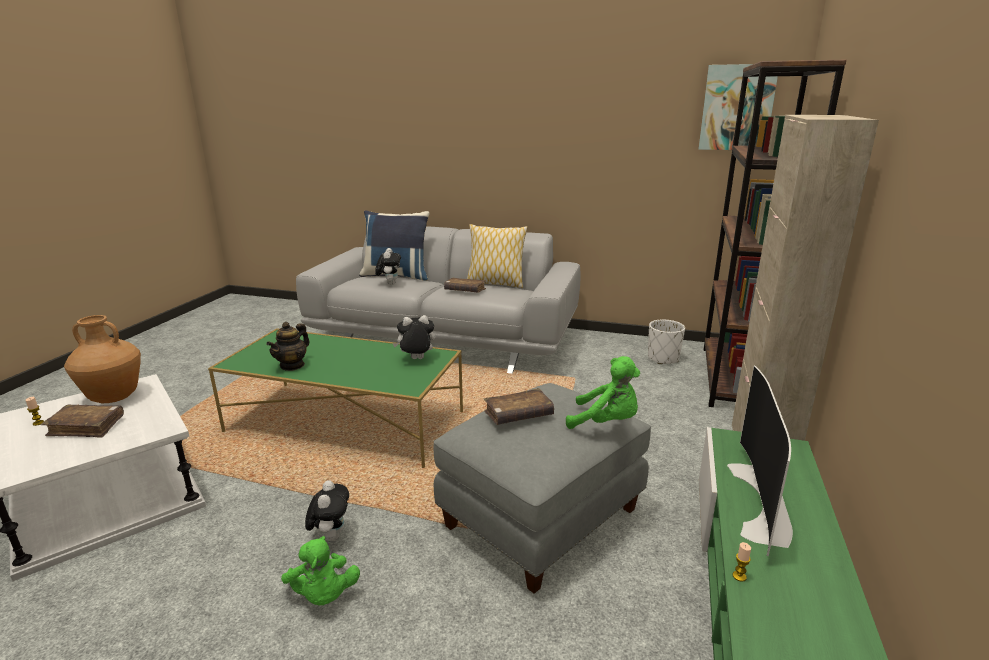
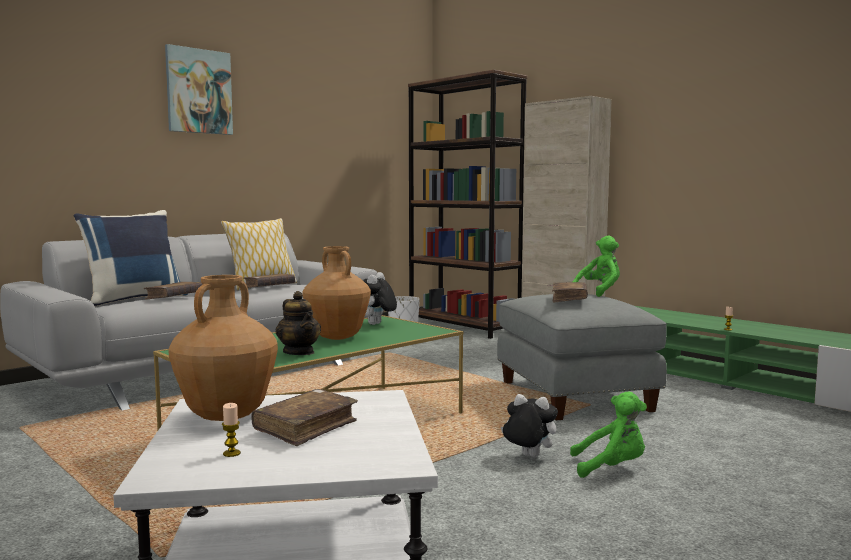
camera: 60 degrees left, 15 degrees down
(351, 362) = (338, 338): none -> brown vase
(389, 284) = (174, 297): plush toy -> brown book
(737, 108) = (397, 115): picture -> picture (198, 91)
(763, 502) = (667, 317): television -> none

